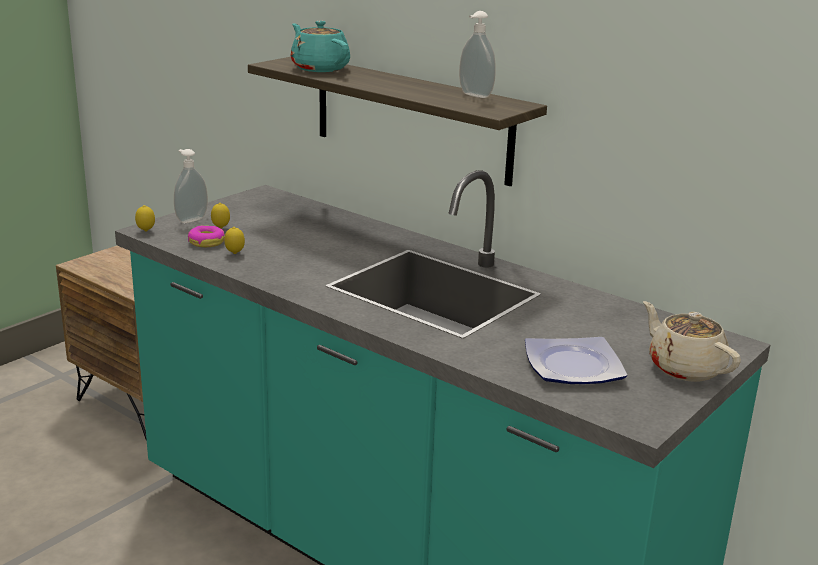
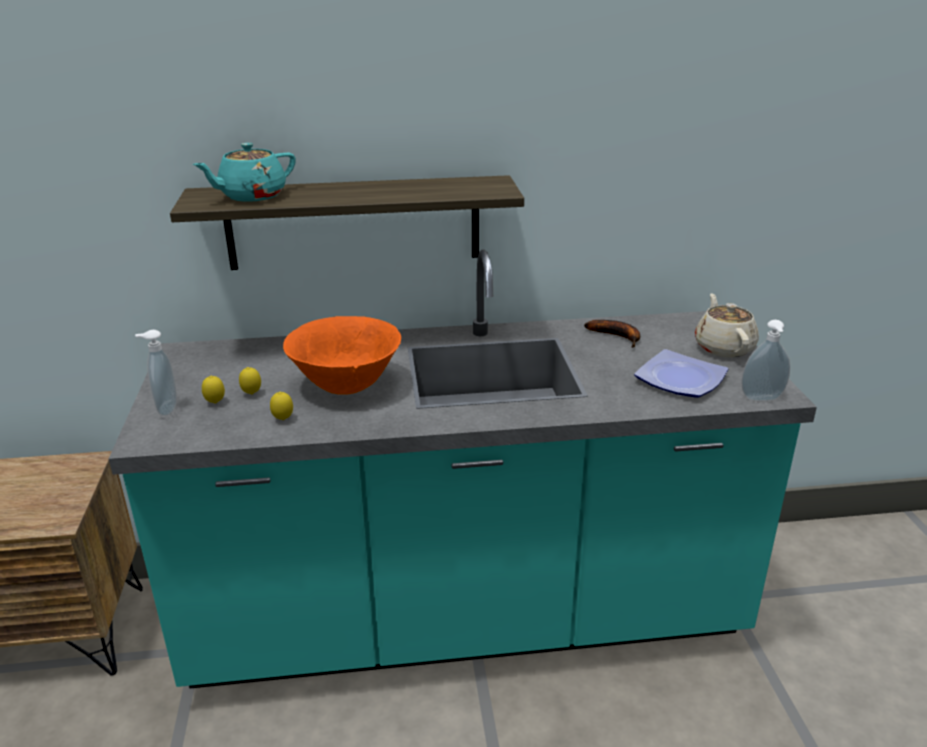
camera: 45 degrees left, 5 degrees up
(146, 231) = (146, 442): lemon -> lemon (252, 394)
(206, 242) = (232, 422): donut -> none
(312, 254) = (347, 387): none -> orange bowl
(319, 68) = (251, 196): turquoise teapot -> turquoise teapot turned 45 degrees counterclockwise
(474, 95) = (445, 183): soap dispenser -> soap dispenser (762, 399)
(598, 315) = (618, 336): none -> banana
(684, 368) = (723, 347): beige teapot -> beige teapot turned 75 degrees clockwise

